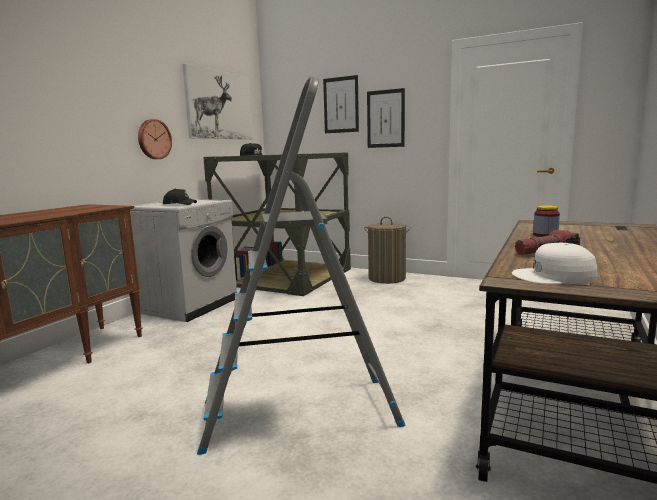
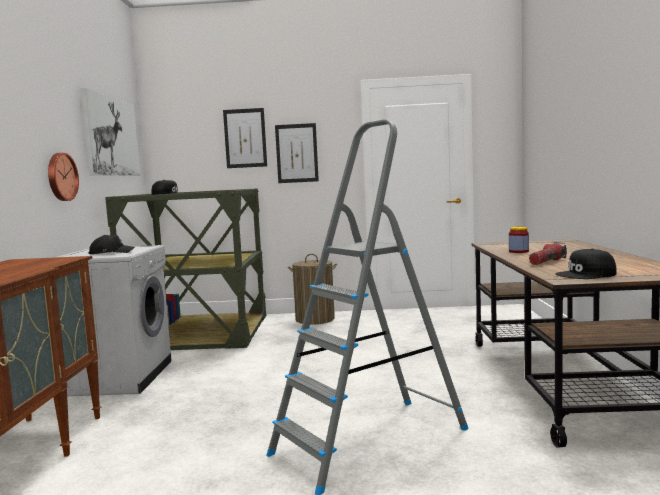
camera: 25 degrees left, 5 degrees down
(554, 277) = (586, 274): white cap -> black cap

